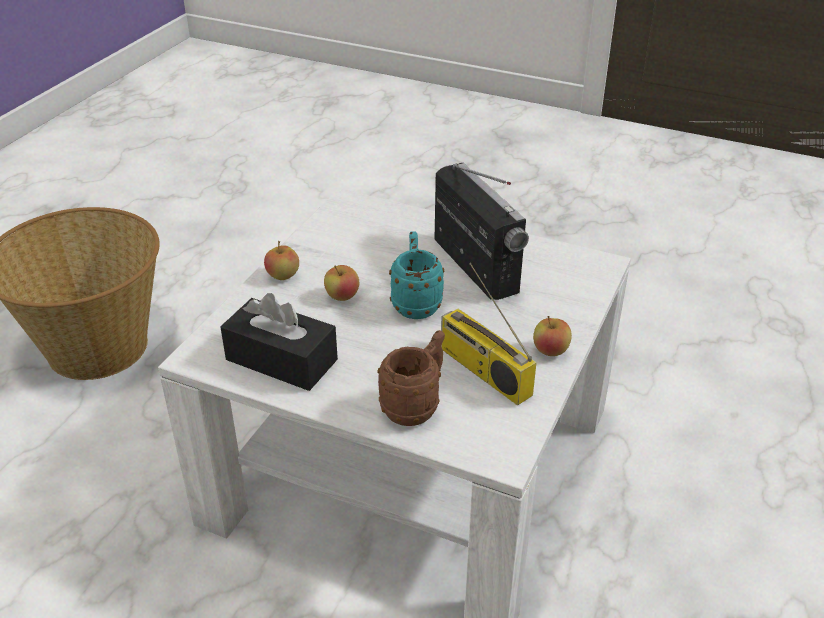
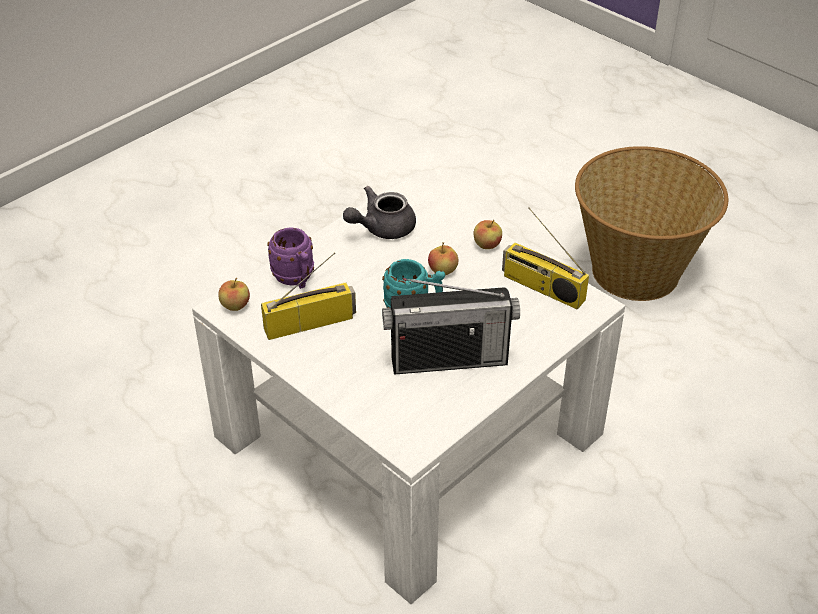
camera: 110 degrees right, 5 degrees up
(281, 360) = (382, 228): black tissue box -> grey teapot
(338, 232) = (541, 288): none -> radio
(416, 405) = (296, 280): brown mug -> purple mug
(550, 351) = (310, 367): apple -> apple (235, 306)

